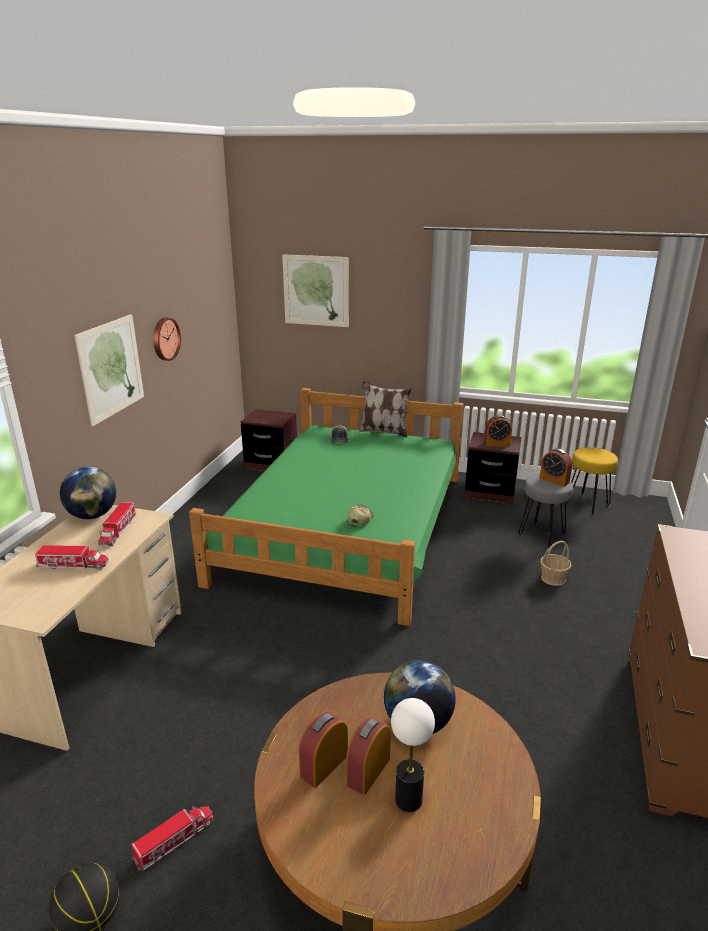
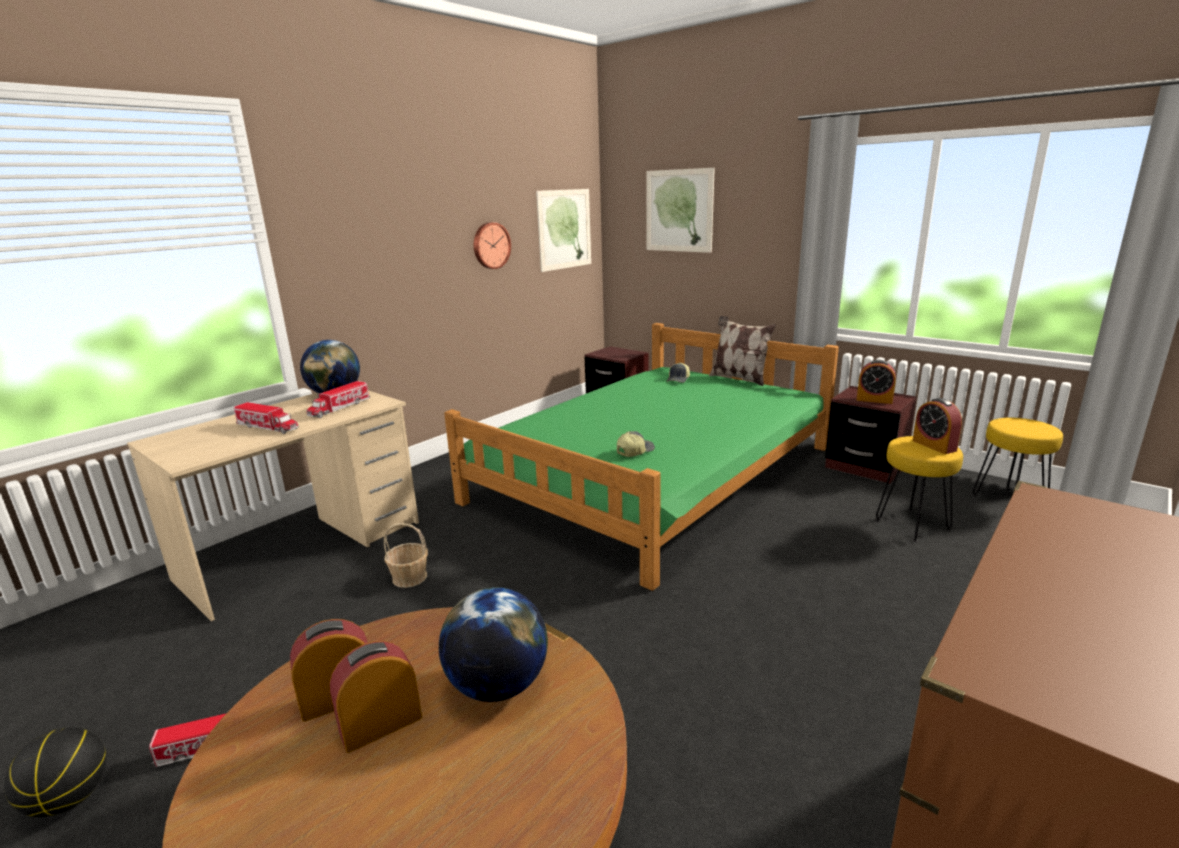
camera: 25 degrees right, 5 degrees down
(111, 368) = (410, 260): picture -> picture (564, 229)
(408, 799) = (394, 781): table lamp -> none
(542, 535) = (913, 525): grey stool -> yellow stool
(553, 578) = (899, 579): basket -> basket (410, 577)

